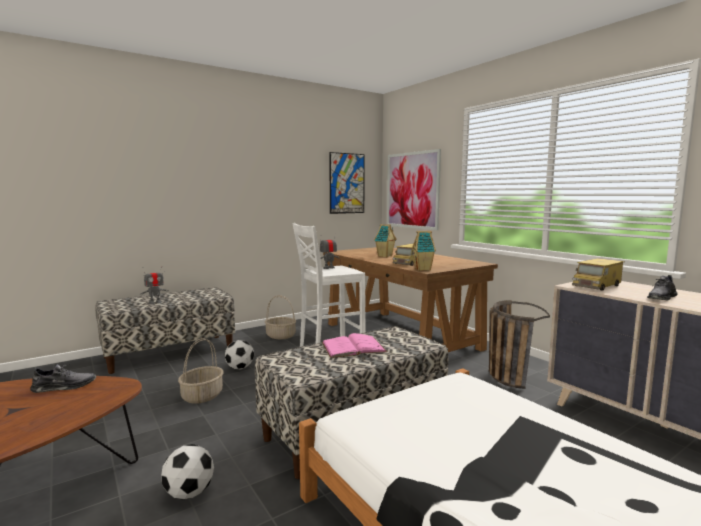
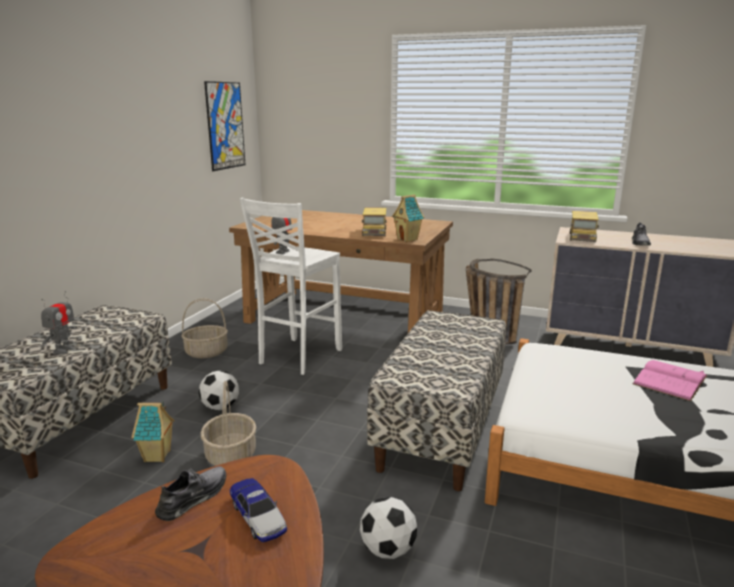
camera: 35 degrees left, 10 degrees up
(65, 407) = (257, 516): none -> toy car
(353, 347) = (437, 343): pink book -> pink book (670, 380)
(385, 256) = (323, 225): toy house -> toy house (158, 456)
(412, 190) = (313, 133): picture -> none

